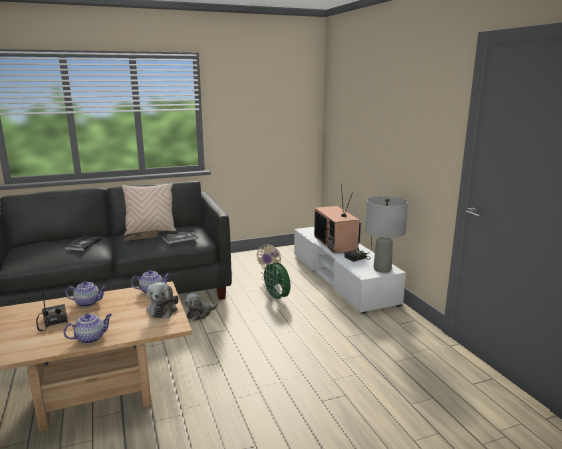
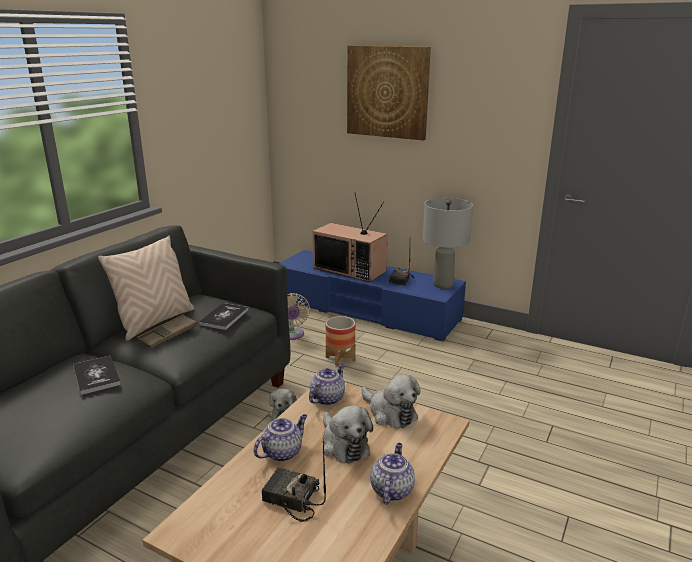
camera: 40 degrees left, 5 degrees up
(115, 312) = (343, 444): none -> plush toy
(277, 298) = (340, 359): green fan -> planter
(341, 278) = (366, 310): white tv stand -> blue tv stand
(375, 108) = (387, 92): none -> picture

